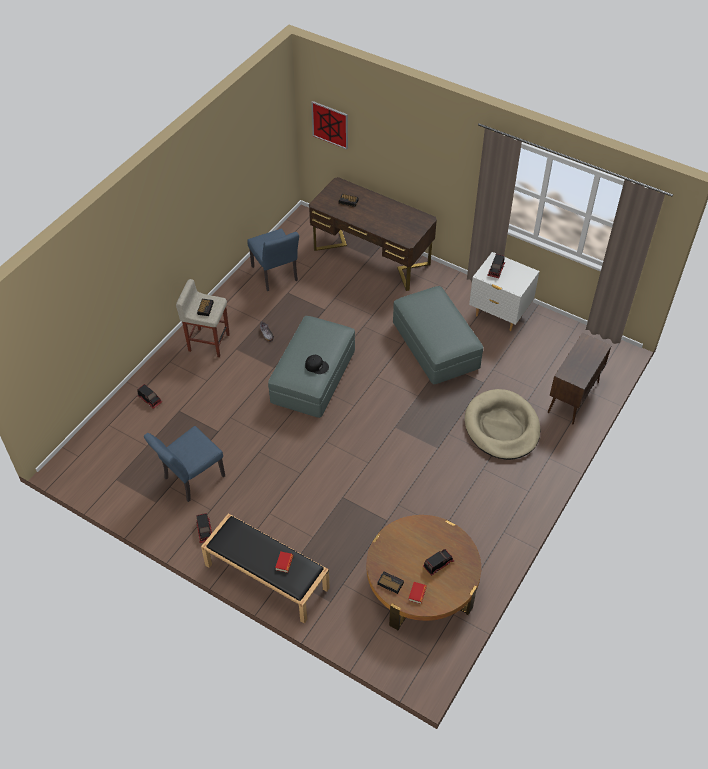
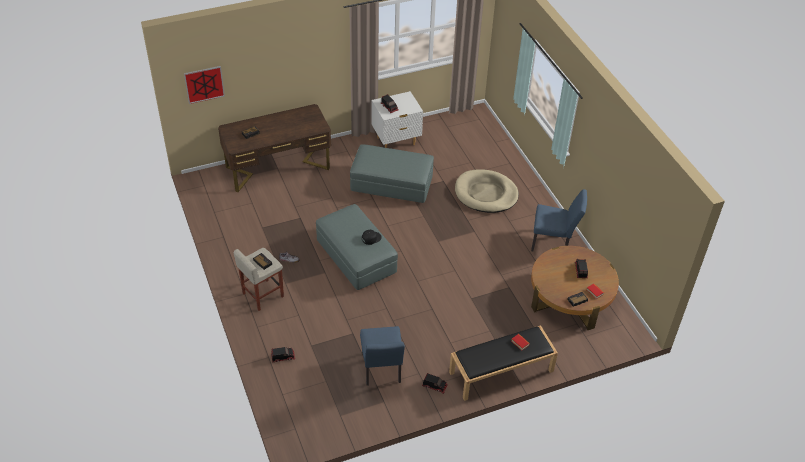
camera: 55 degrees left, 5 degrees down
(276, 276) = (239, 225): blue chair -> blue chair (554, 243)
(573, 398) = (493, 151): brown cabinet -> none

